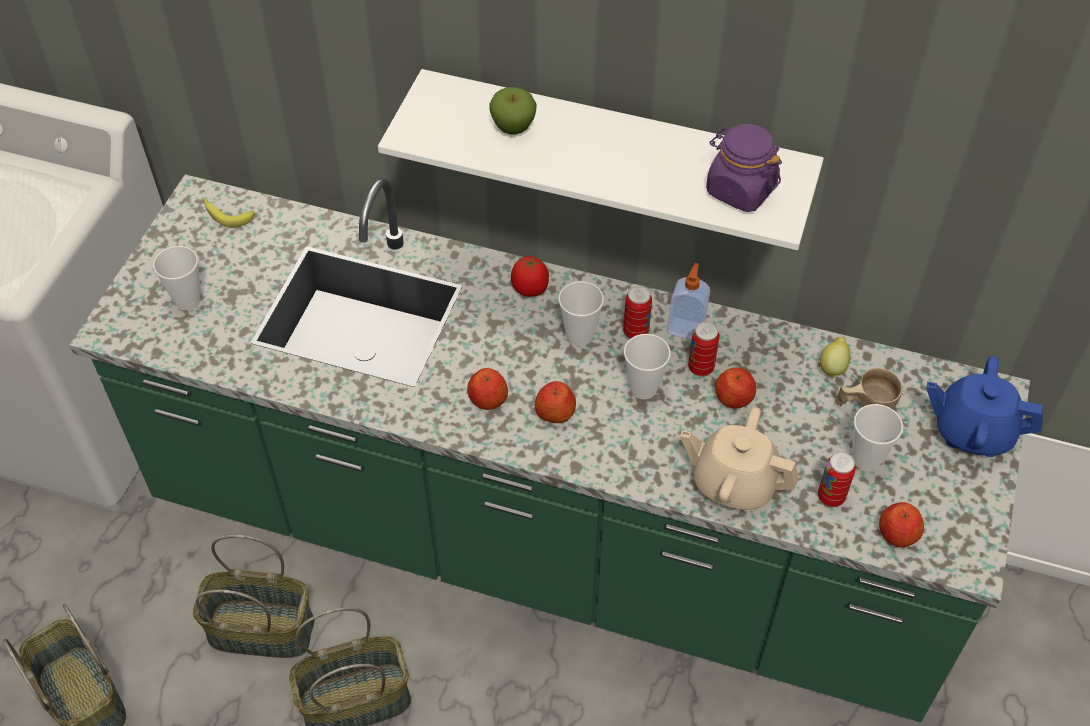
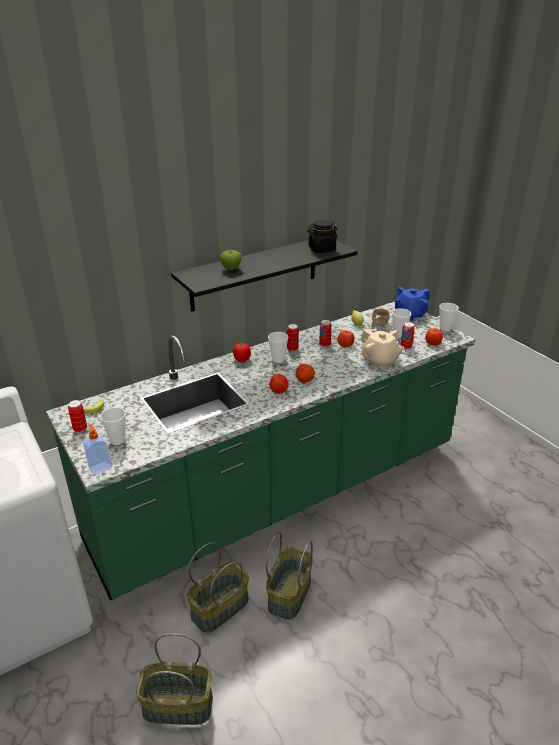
camera: 50 degrees left, 20 degrees down
(177, 241) = (80, 429): none -> can
(614, 149) = (254, 273): white shelf -> black shelf
(643, 388) = (318, 358): cup -> cup (445, 329)
(686, 328) = (304, 339): soap dispenser -> soap dispenser (100, 467)
(733, 483) = (379, 360): beige teapot -> beige teapot turned 105 degrees counterclockwise
(740, 190) = (321, 249): purple jar -> black jar

